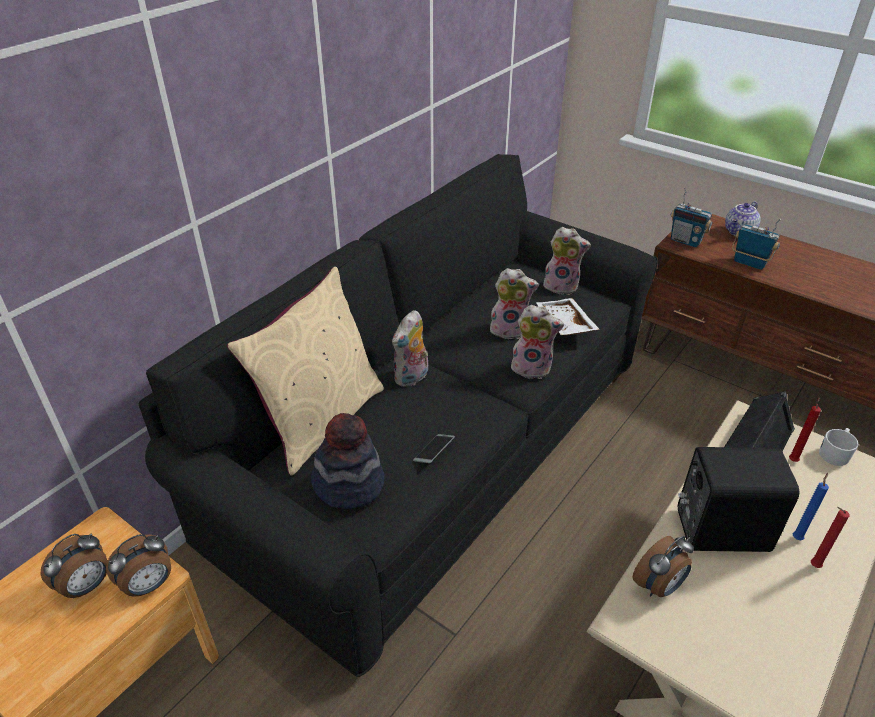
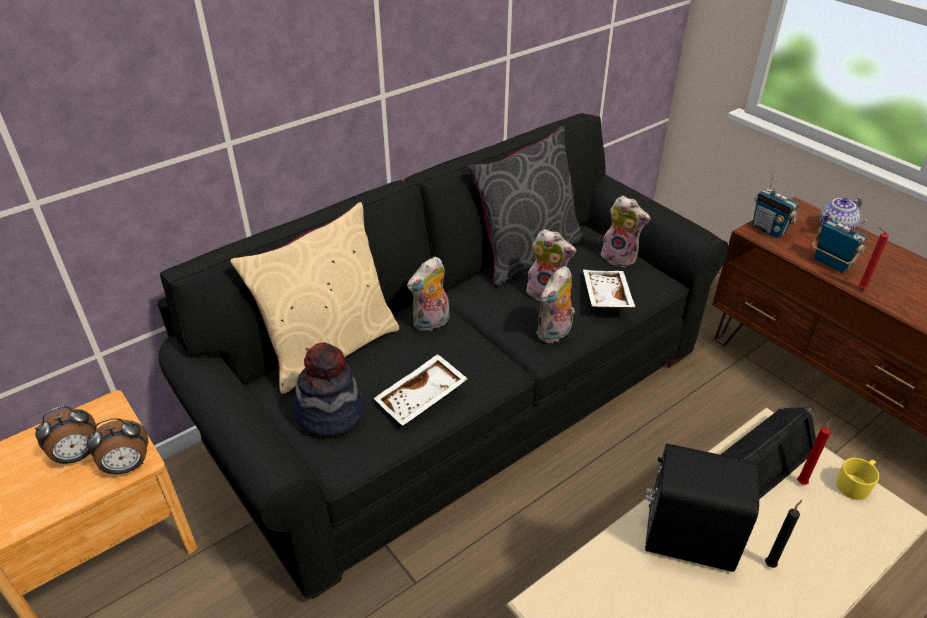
camera: 15 degrees right, 0 degrees up
(434, 452) = (422, 398): phone -> white tray
(475, 296) = (526, 254): none -> grey pillow
(532, 367) = (555, 334): plush toy -> plush toy turned 105 degrees clockwise
(659, 586) = (597, 578): alarm clock -> none
(797, 537) = (771, 564): blue candle -> black candle
(813, 566) = (775, 597): red candle -> red candle (860, 289)
(835, 453) = (855, 485): white mug -> yellow mug

